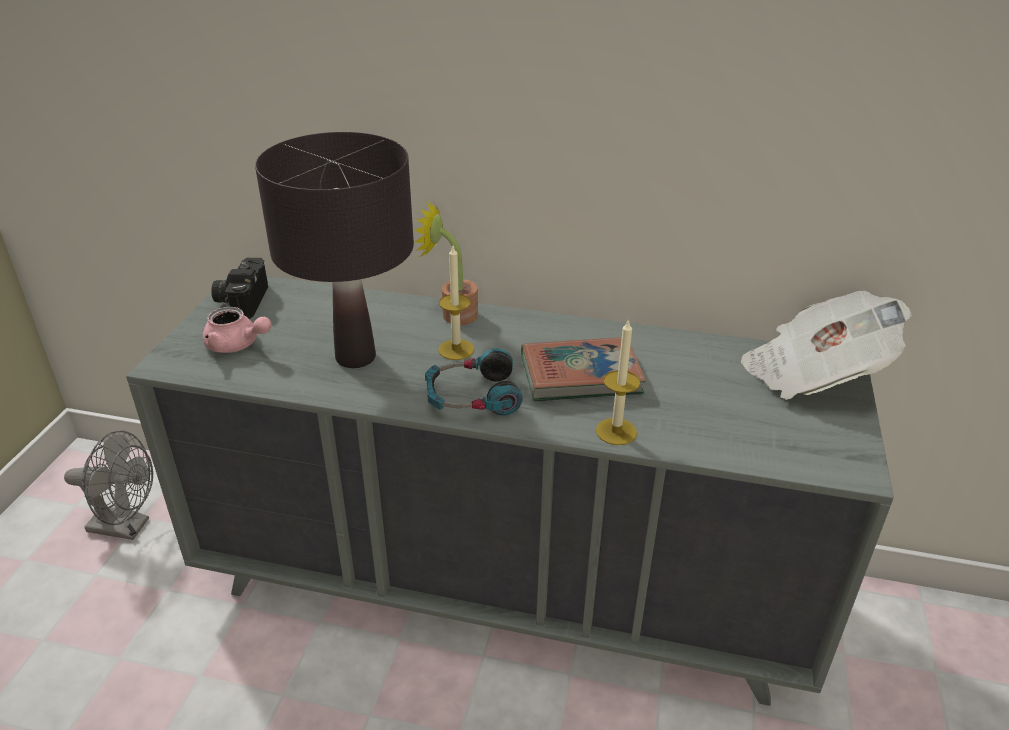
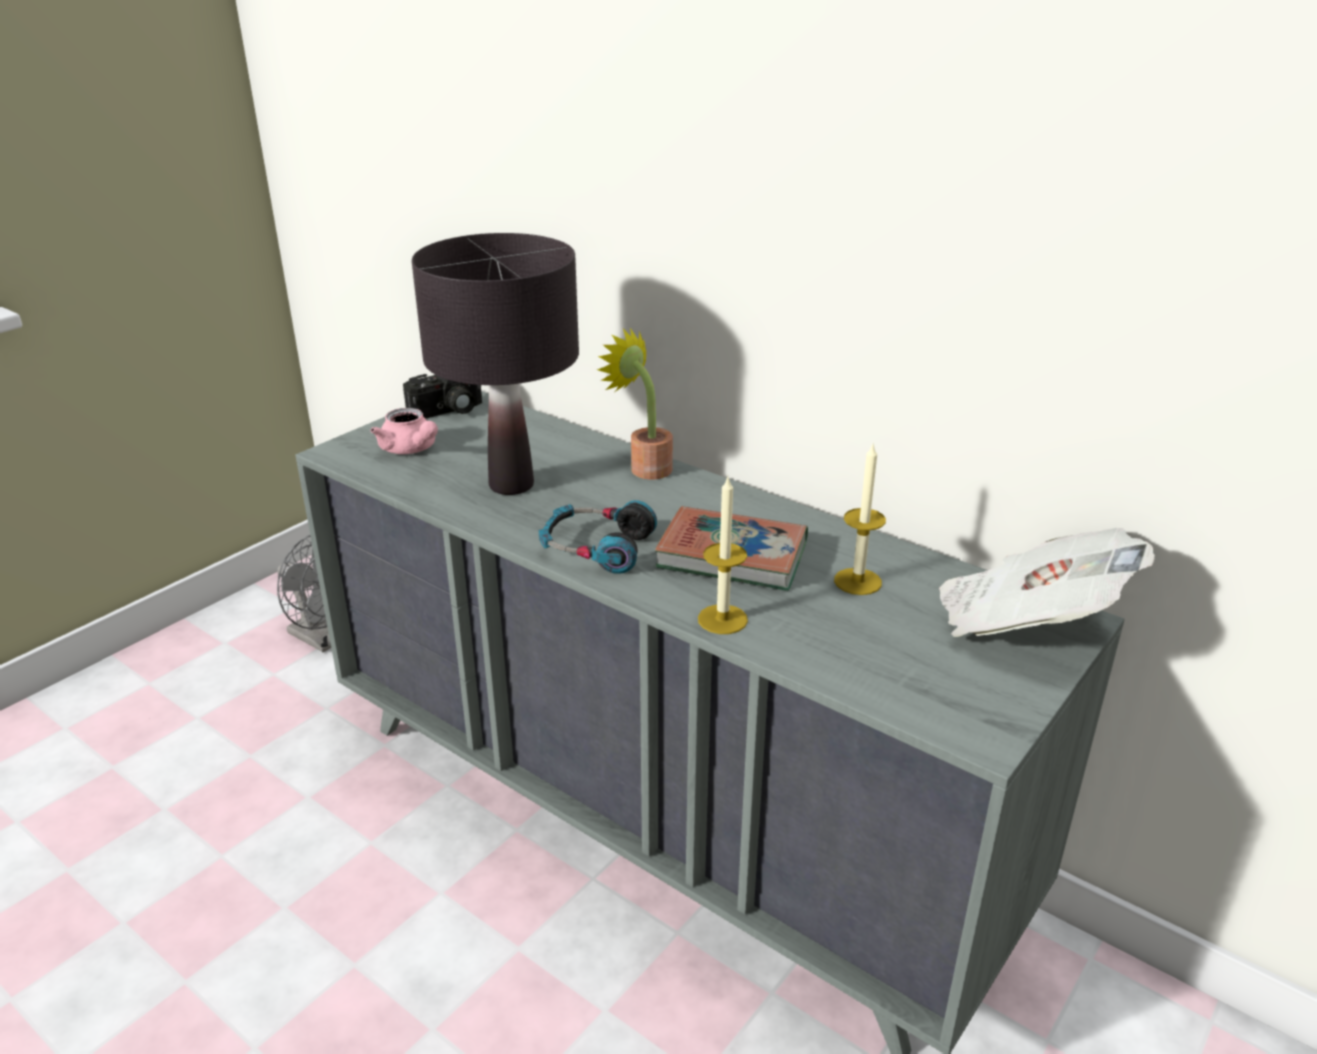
camera: 25 degrees right, 5 degrees down
(242, 300) = (448, 411): camera -> camera turned 150 degrees counterclockwise
(456, 349) = (619, 500): candle -> candle (857, 581)

